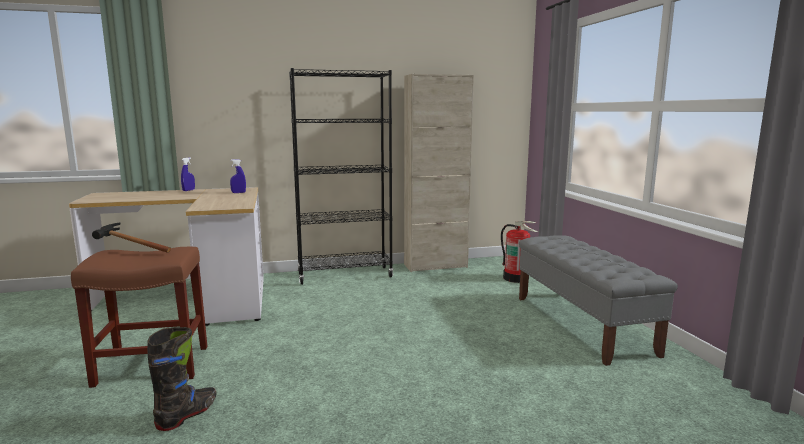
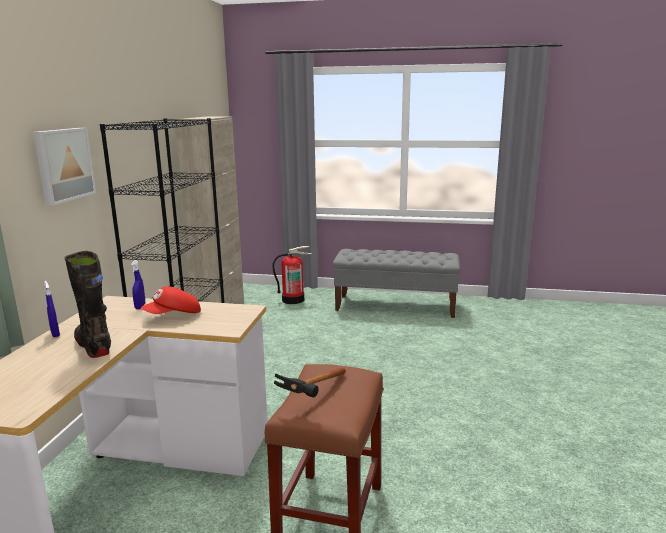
camera: 65 degrees left, 5 degrees up
(187, 414) = (450, 491): black boot -> black boot (94, 346)
(223, 198) = (174, 316): none -> red cap
(255, 96) = (63, 164): none -> picture

